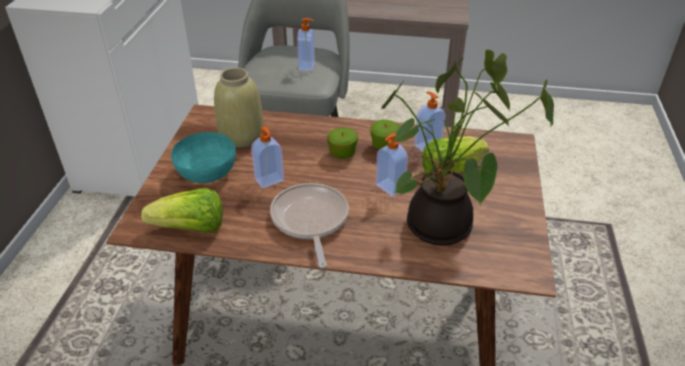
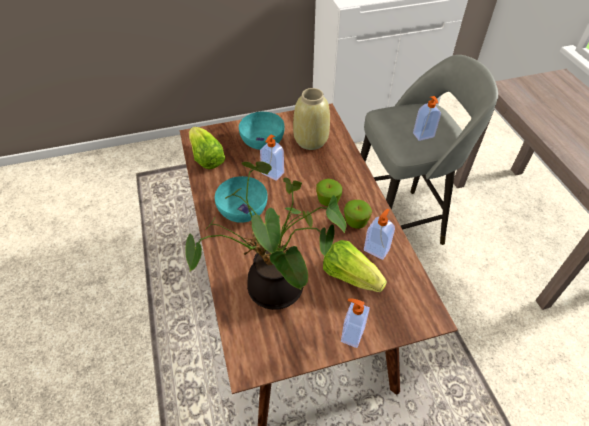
camera: 65 degrees right, 10 degrees up
(310, 221) = (242, 210): frying pan -> turquoise bowl
(389, 187) = (304, 242): soap dispenser -> soap dispenser (351, 334)

